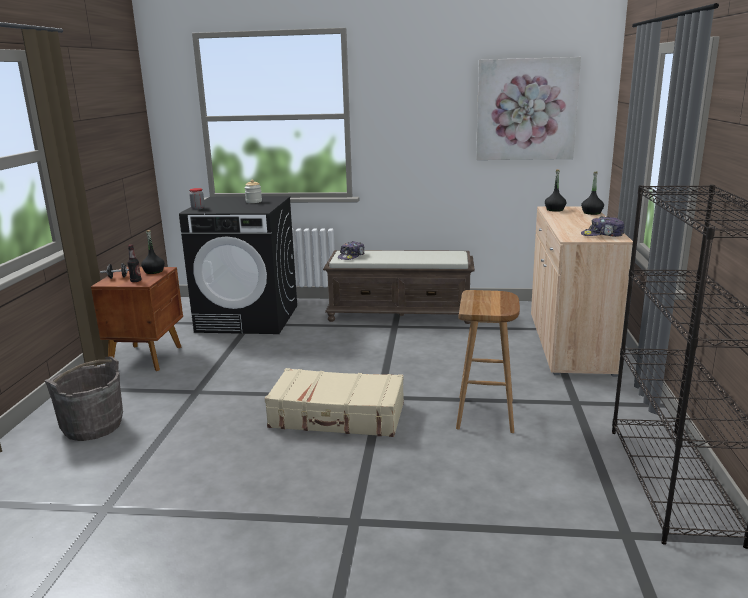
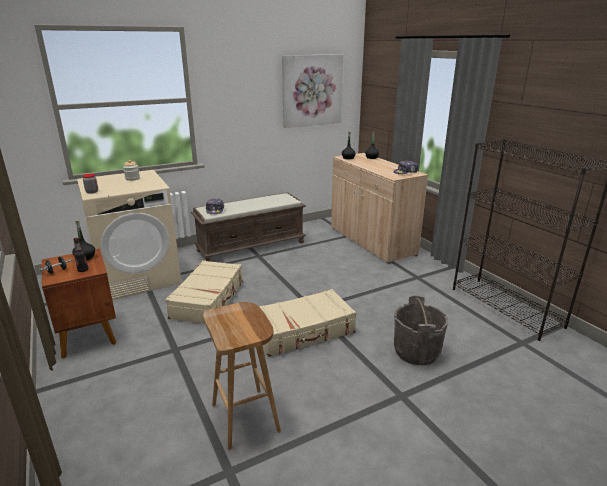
camera: 35 degrees left, 5 degrees up
(93, 426) = (120, 412): grey bucket -> grey bucket (416, 351)
(248, 318) = (138, 277): black washing machine -> beige washing machine
(284, 356) = (209, 299): none -> beige suitcase
(486, 415) = (384, 299): brown stool -> brown stool (246, 418)

